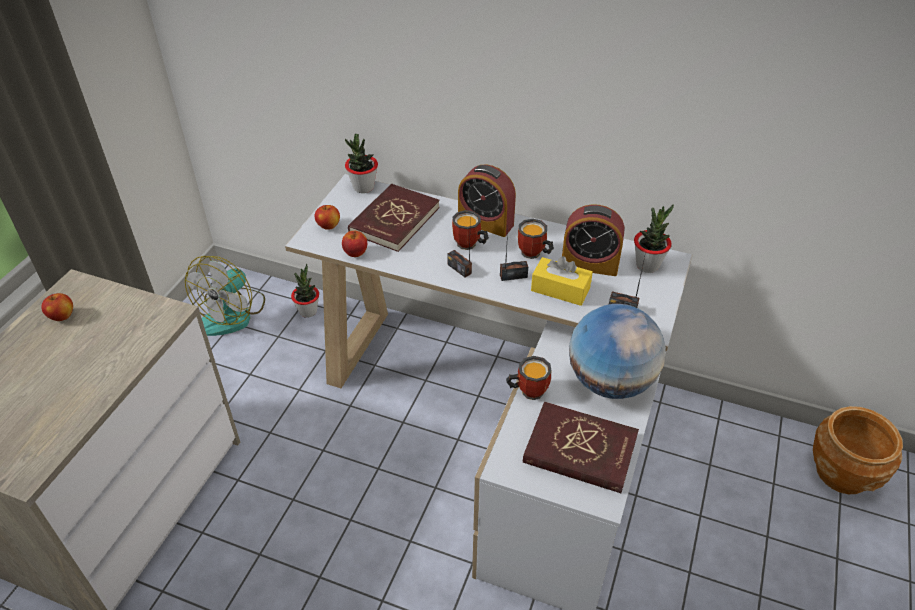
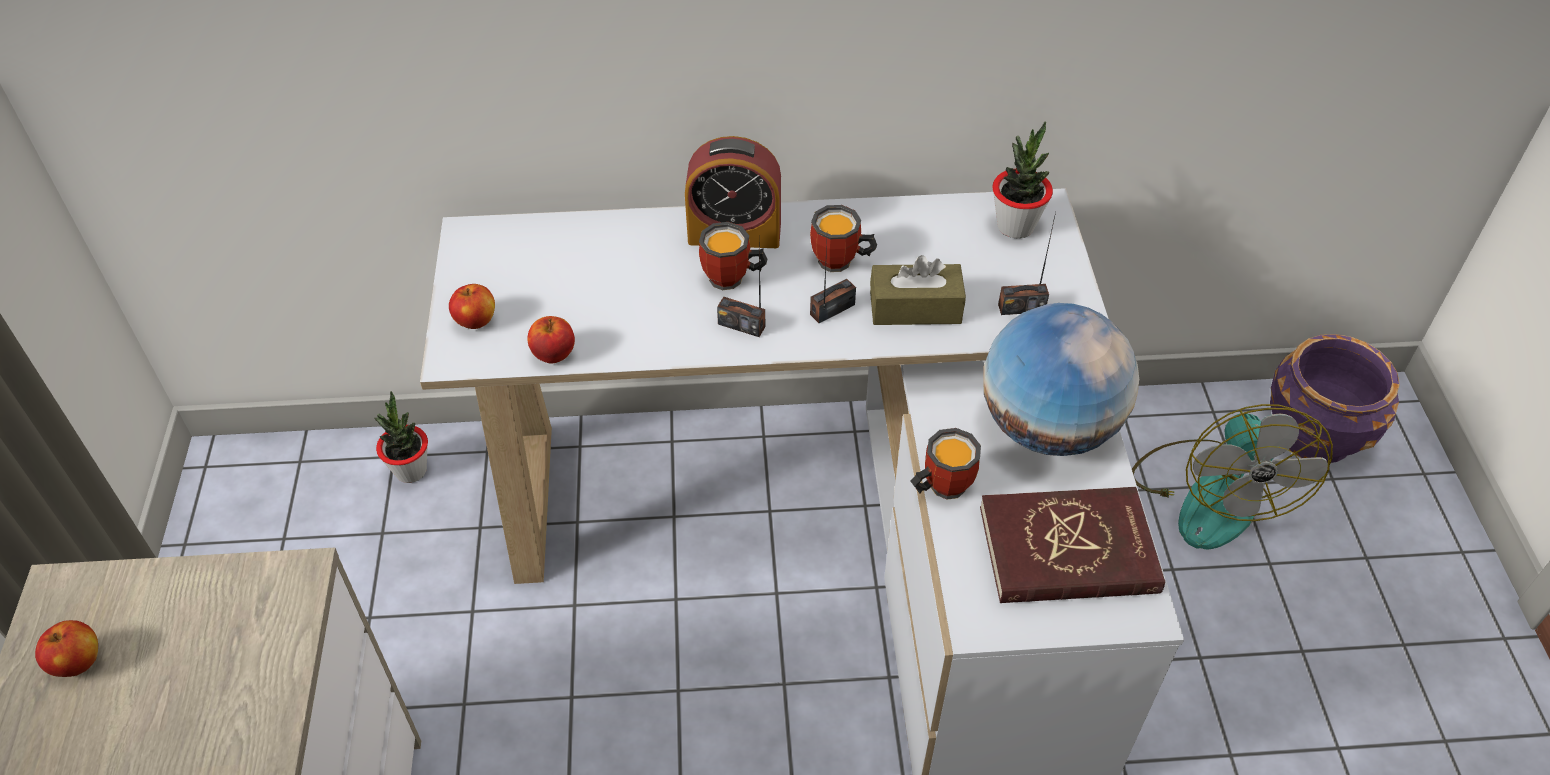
camera: 25 degrees left, 5 degrees up
(232, 314) = (275, 522): fan -> fan (1211, 494)
(363, 187) = (492, 232): potted plant -> none
(394, 220) = (582, 275): red book -> none
(560, 289) = (915, 308): yellow tissue box -> brown tissue box
(589, 264) = (932, 252): alarm clock -> none
(843, 472) = (1315, 434): brown planter -> purple planter

